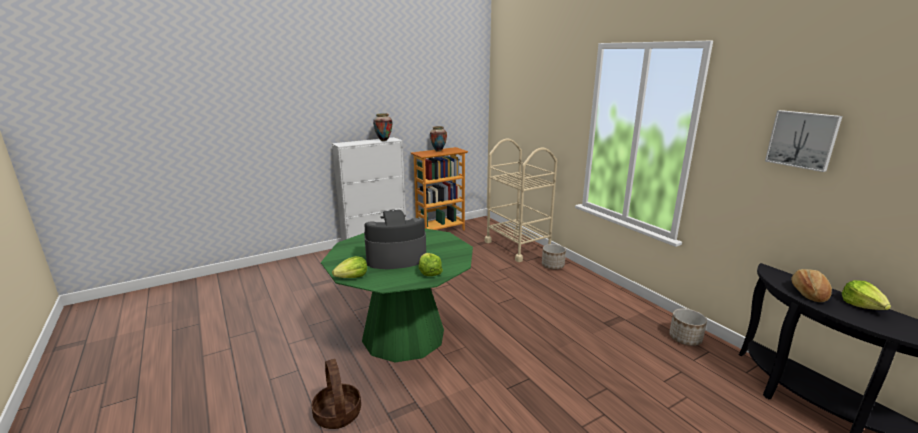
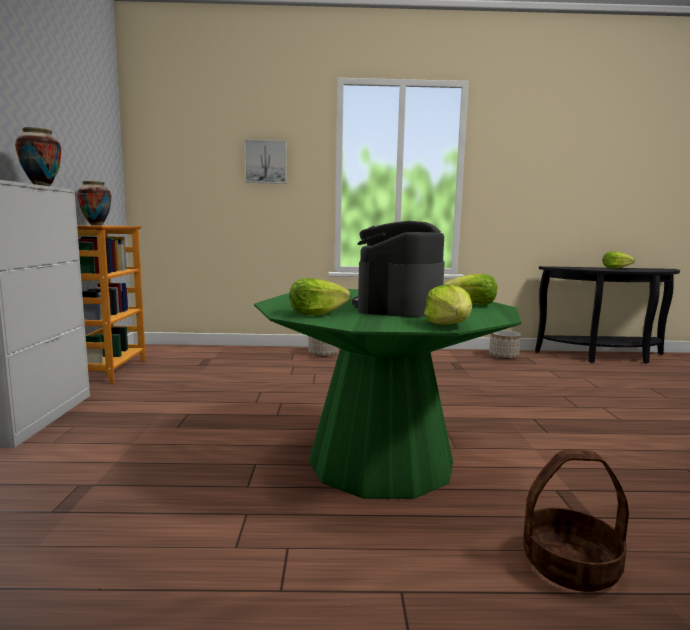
camera: 60 degrees left, 10 degrees down
(355, 247) = (316, 314): none -> lettuce
(517, 247) = (251, 354): beige cart -> none
(802, 139) = (549, 160): picture -> picture (266, 162)
(808, 293) = (594, 268): bread -> none

